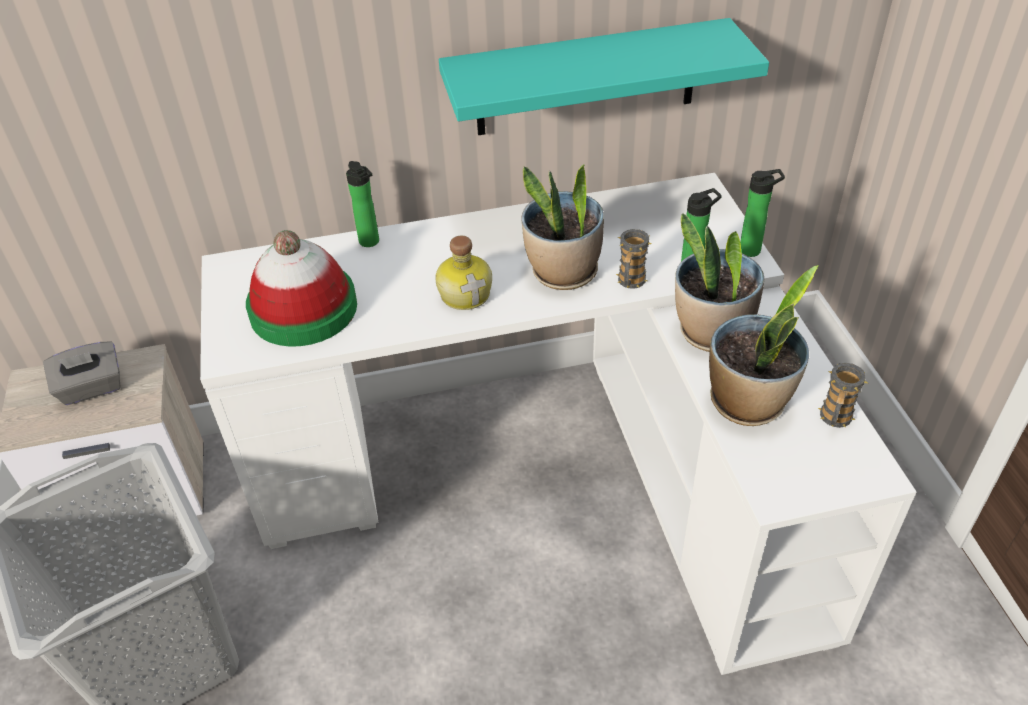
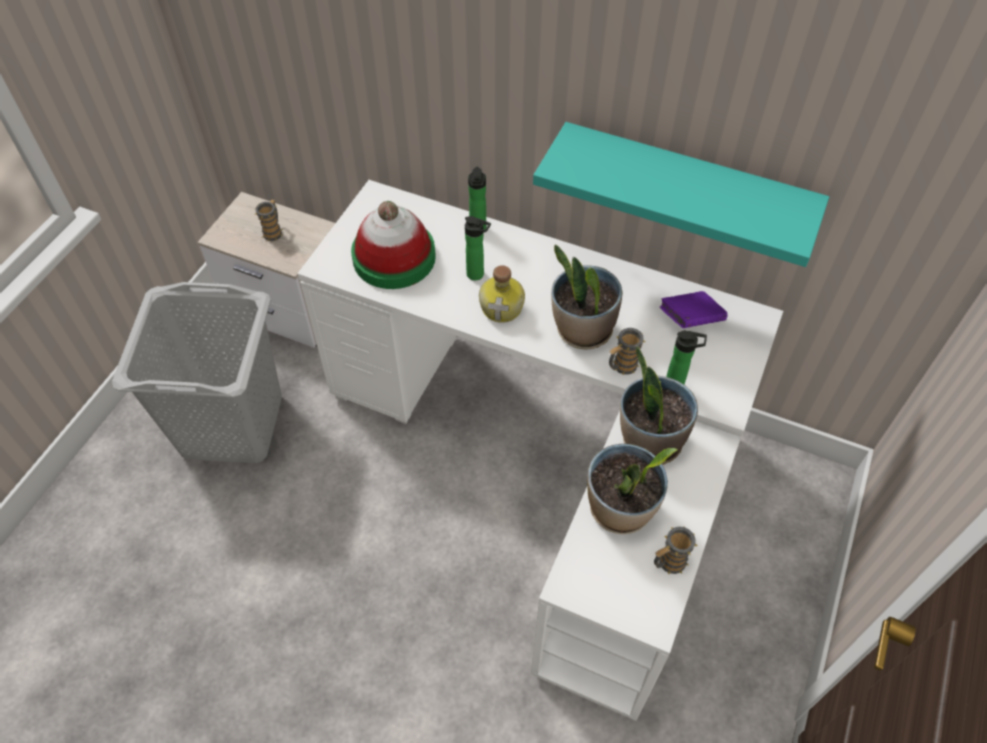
camera: 35 degrees right, 10 degrees up
(92, 388) = (274, 231): grey tissue box -> mug
(648, 216) = (690, 319): none -> purple book
(753, 250) = (741, 396): bottle -> bottle (477, 275)

